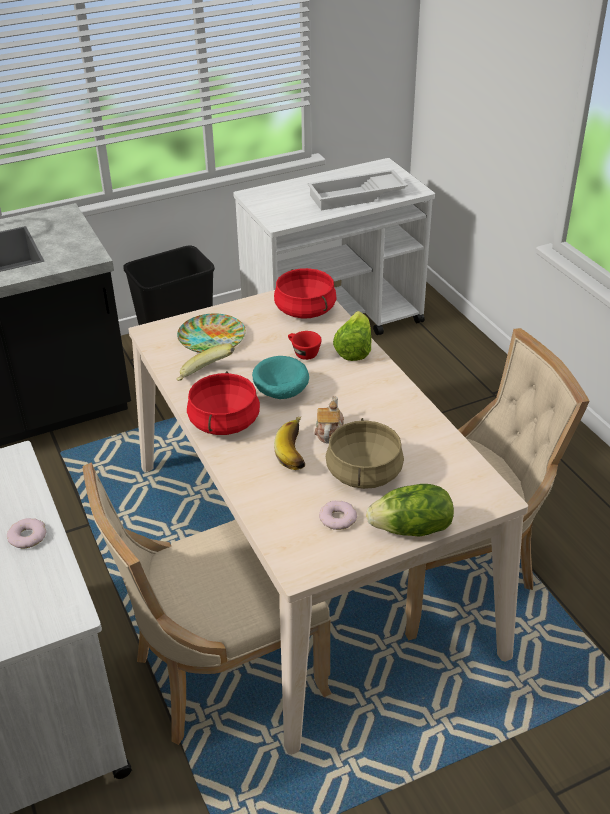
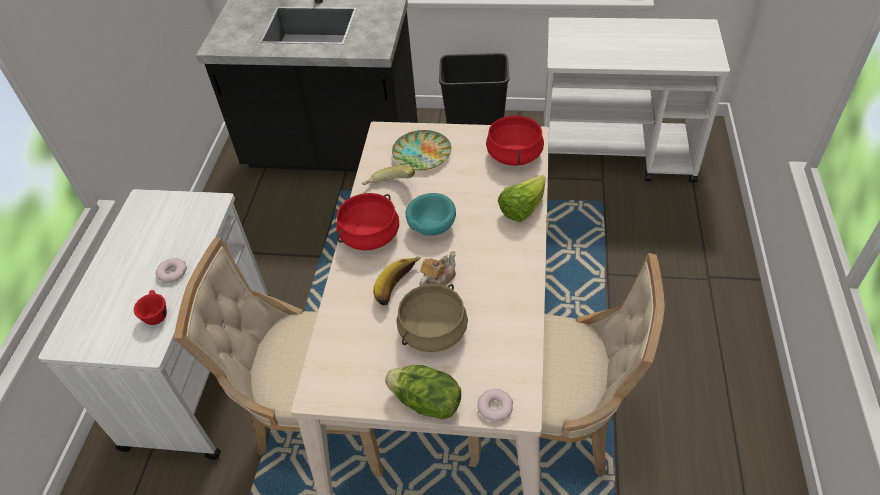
camera: 35 degrees right, 10 degrees up
(303, 353) = (478, 195): red cup -> red cup (155, 313)
(337, 518) = (379, 362): donut -> donut (495, 407)
(356, 196) = (651, 53): white tray -> none

